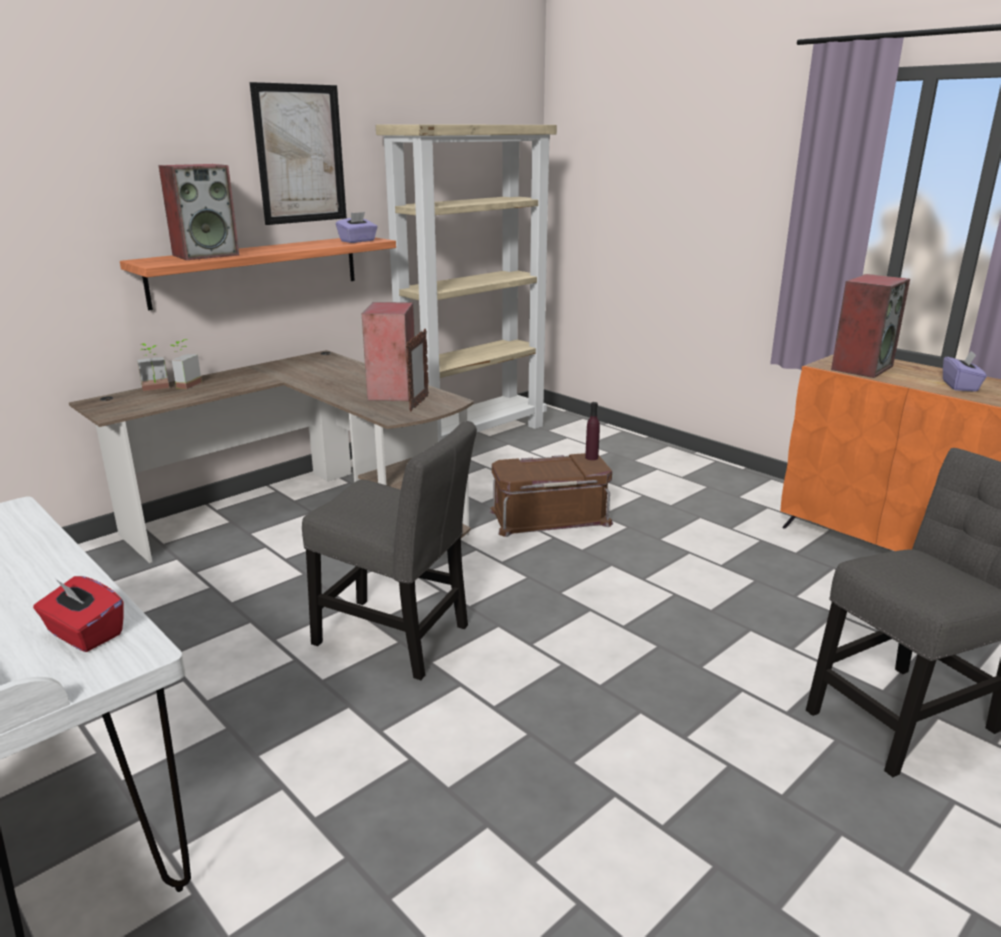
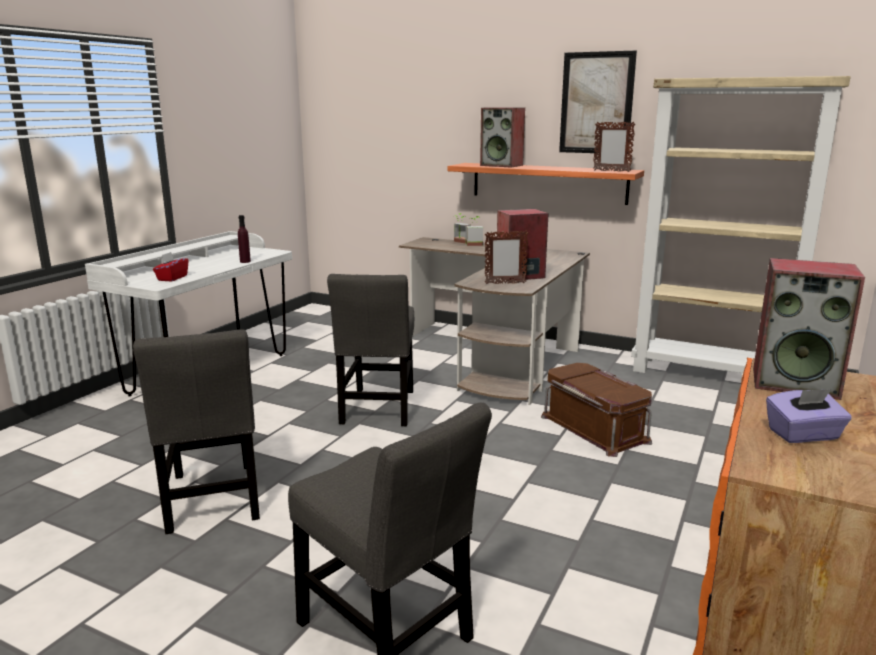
camera: 70 degrees right, 5 degrees down
(358, 241) = (611, 171): purple tissue box -> picture frame
(591, 457) = (639, 393): purple bottle -> purple bottle (245, 261)
(605, 839) = (213, 501): none -> grey chair

